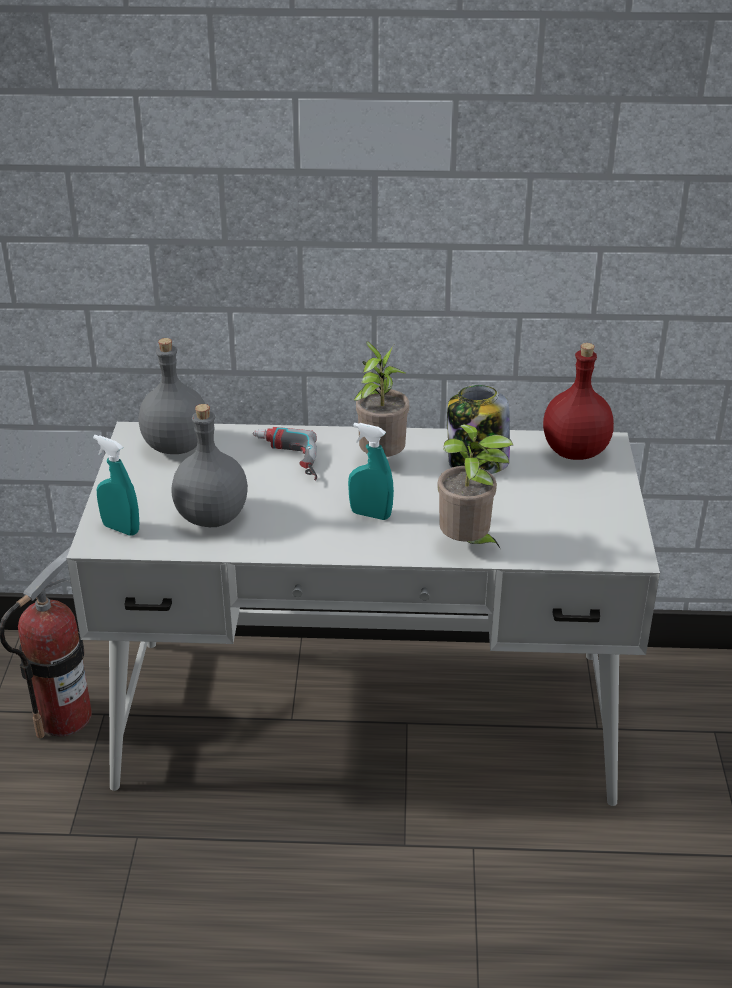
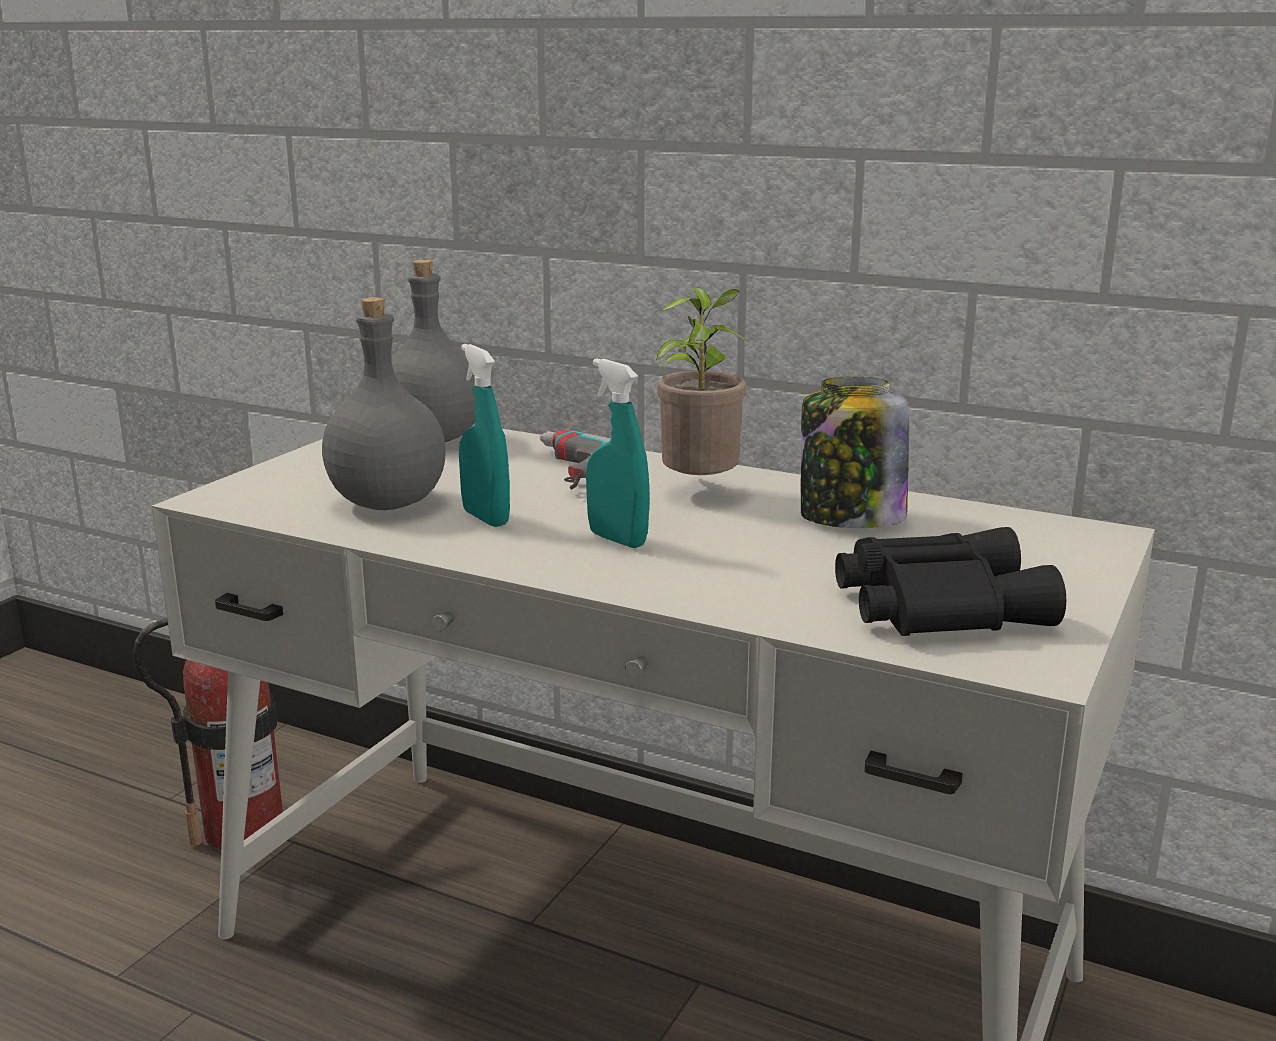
camera: 25 degrees right, 15 degrees down
(121, 529) = (256, 493): turquoise spray bottle -> turquoise spray bottle (485, 518)
(467, 545) = (738, 598): potted plant -> none
(561, 522) = (935, 604): none -> black binoculars
(576, 451) = (1039, 533): red bottle -> none

